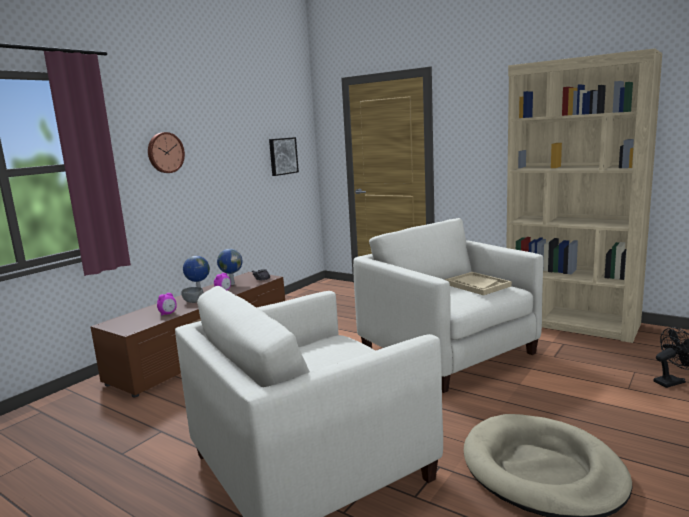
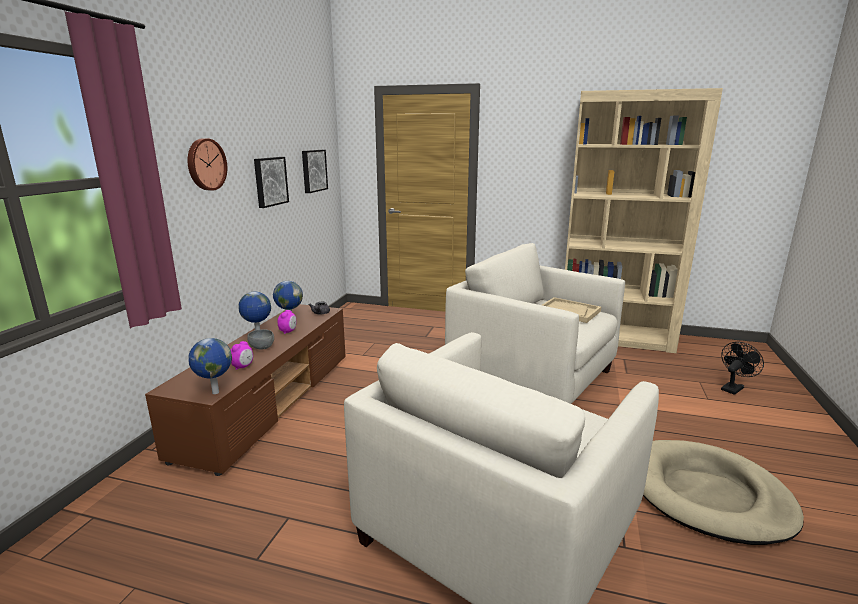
camera: 20 degrees left, 5 degrees up
(134, 329) = (214, 392): none -> globe
(231, 166) = (270, 181): none -> picture

